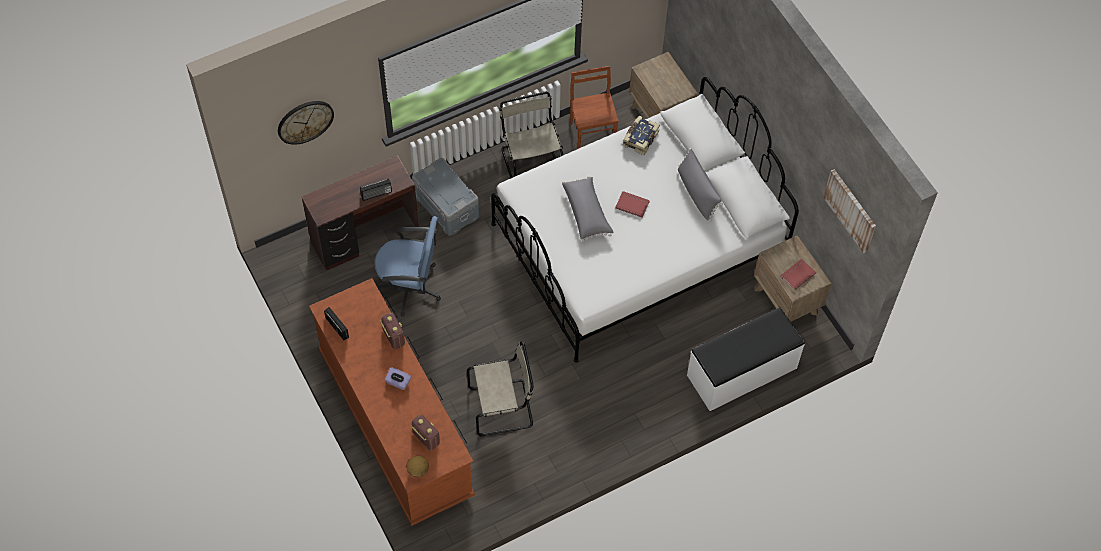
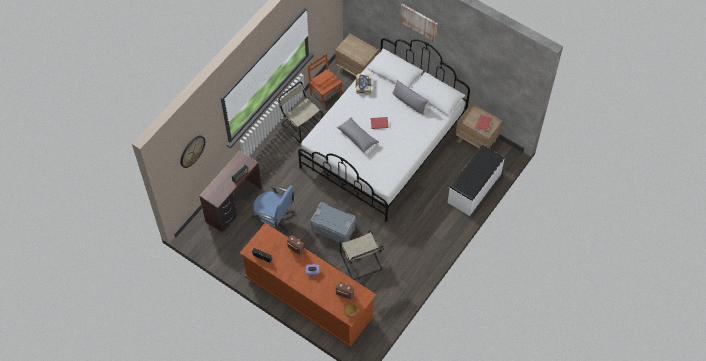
camera: 25 degrees left, 0 degrees up
(410, 287) = (274, 221): blue office chair -> blue office chair turned 45 degrees clockwise
(446, 206) = (269, 168): grey storage box -> grey storage box (333, 228)
(503, 407) = (361, 262): beige chair -> beige chair turned 105 degrees clockwise
(850, 210) = (507, 76): picture -> picture (419, 21)

